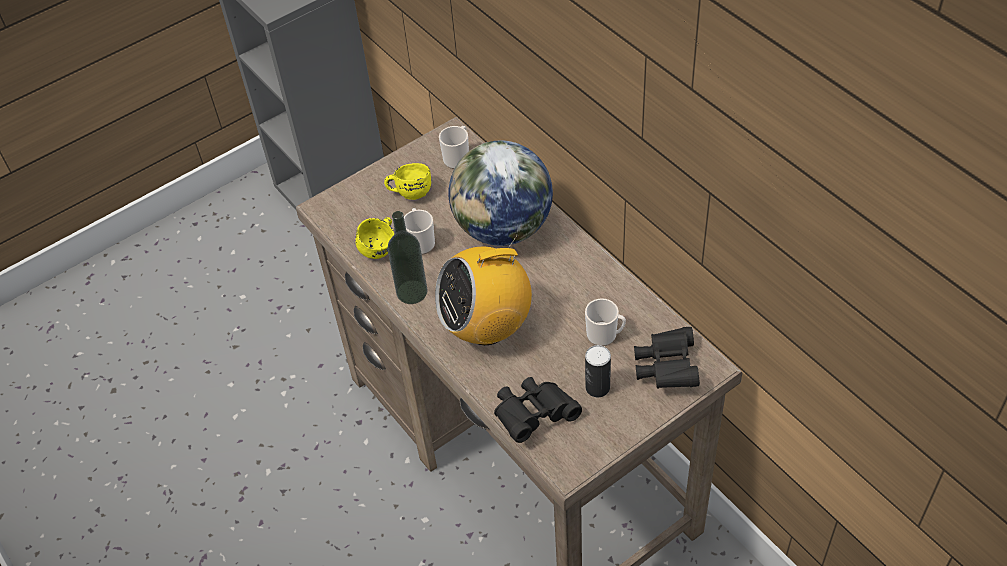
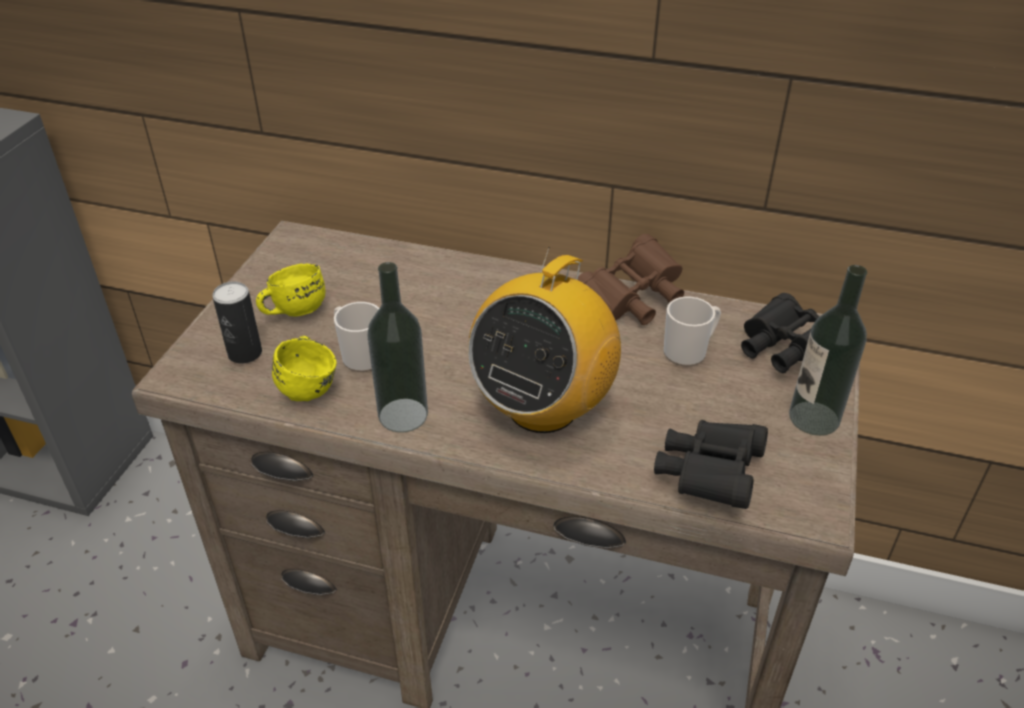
camera: 40 degrees left, 10 degrees down
(458, 158) = (324, 255): mug -> none
(503, 228) = (454, 300): globe -> none
(597, 387) = (743, 407): can -> can (245, 353)
(609, 281) = (632, 300): none -> brown binoculars
(631, 416) = (814, 418): none -> bottle

